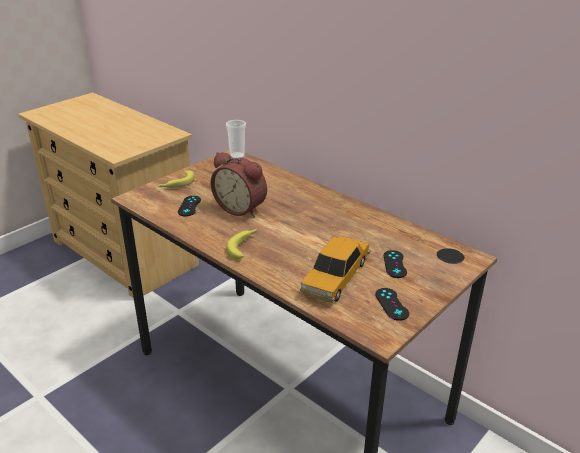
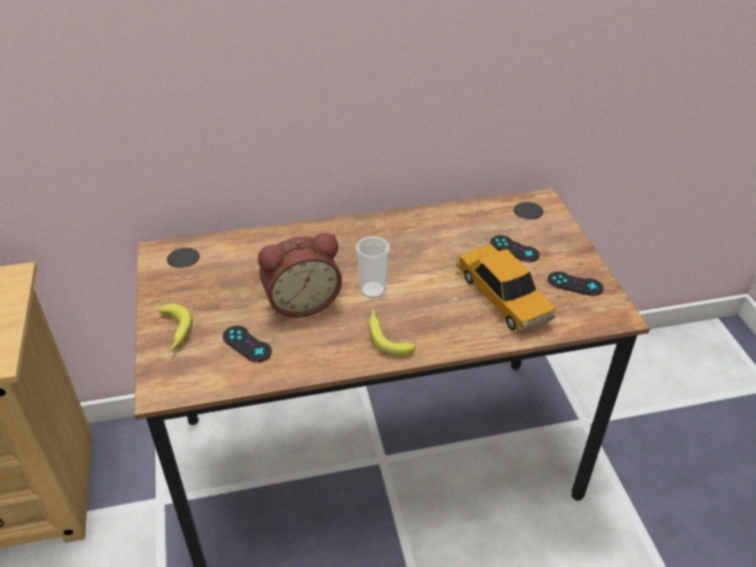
camera: 55 degrees left, 10 degrees up
(237, 156) = (168, 249): cup -> cup (372, 290)

